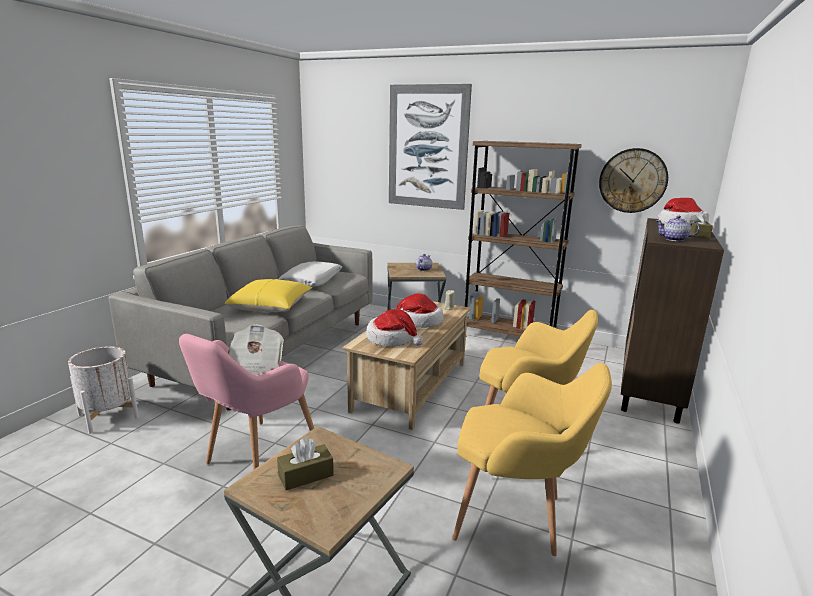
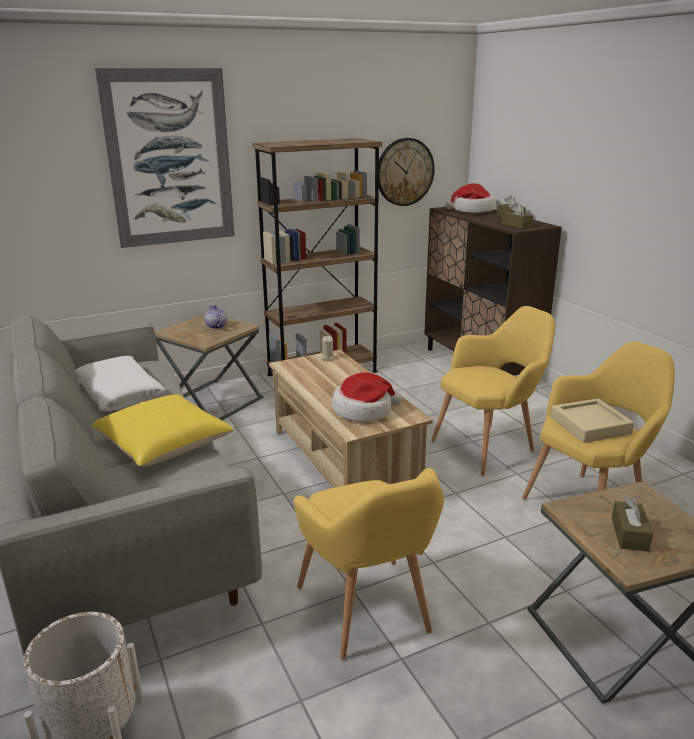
camera: 50 degrees left, 5 degrees up
(256, 458) = (369, 615): pink armchair -> yellow armchair
(257, 364) = (333, 503): newspaper -> none
(419, 321) = (339, 383): hat -> none
(506, 425) = (590, 426): none -> beige tray
(674, 239) = (516, 225): teapot -> brown tissue box

